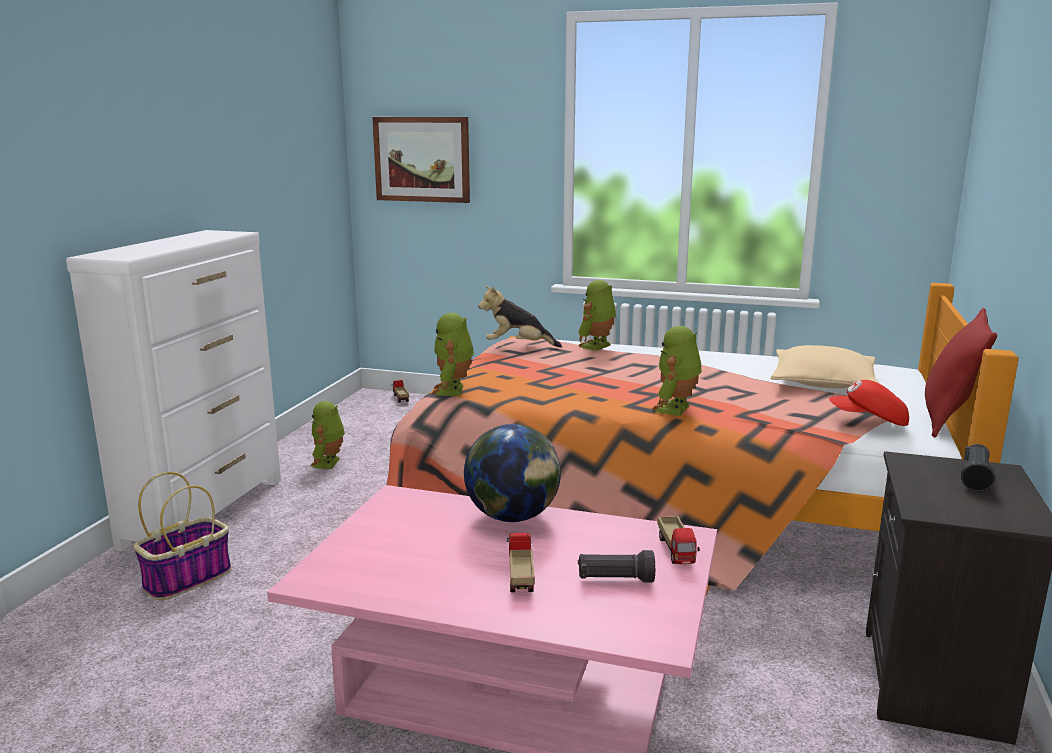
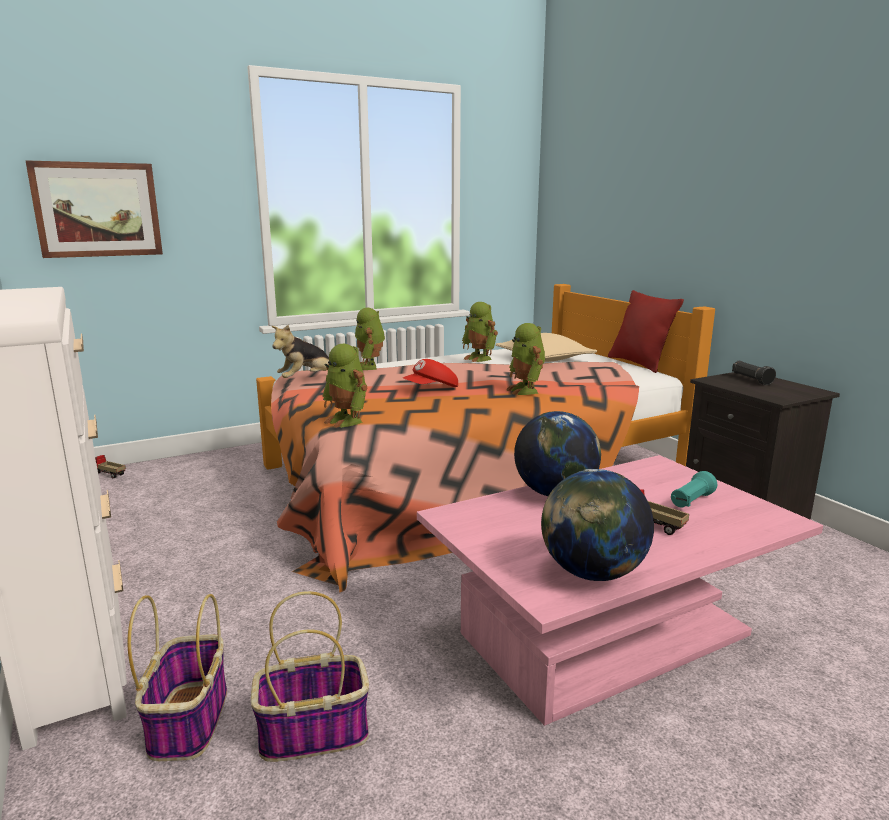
camera: 45 degrees left, 0 degrees up
(222, 625) = (315, 732): none -> basket
(329, 463) = (141, 552): toy robot -> toy robot (480, 358)
(376, 583) = (592, 573): none -> globe
(615, 579) = (691, 501): black flashlight -> turquoise flashlight
(676, 551) = (675, 473): toy truck -> none
(869, 421) = (621, 371): red cap -> red cap (432, 389)

